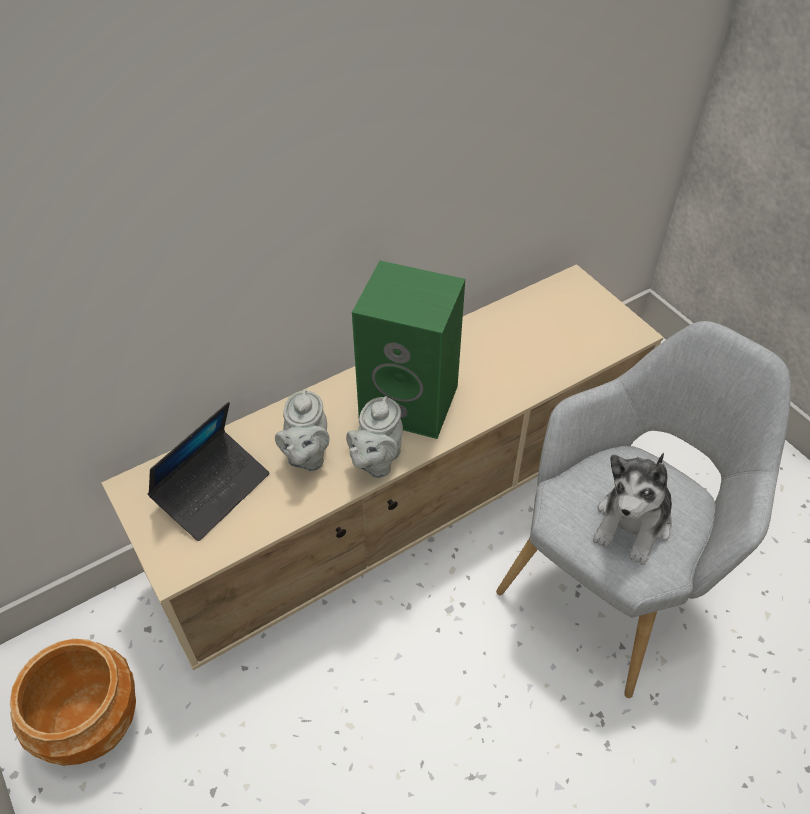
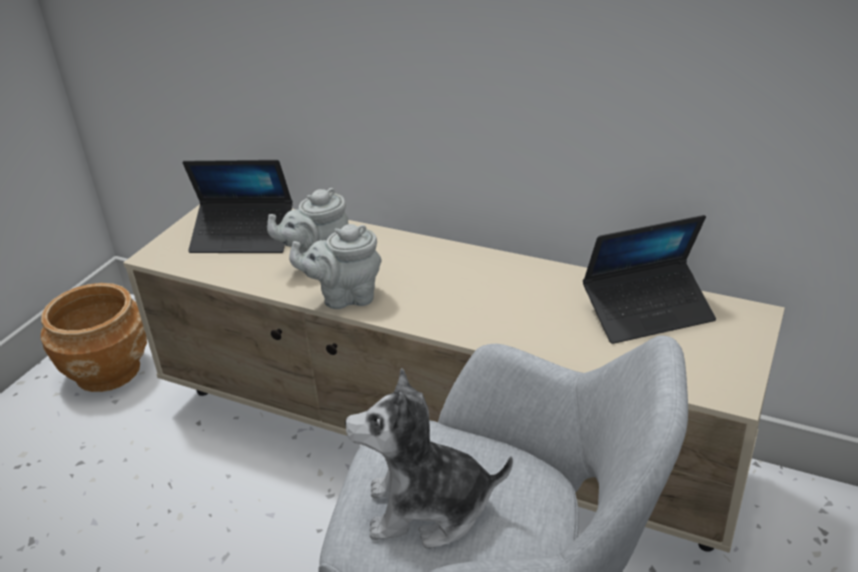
camera: 60 degrees right, 15 degrees down
(412, 401) = (439, 286): green speaker -> none
(533, 319) = (647, 311): none -> laptop

